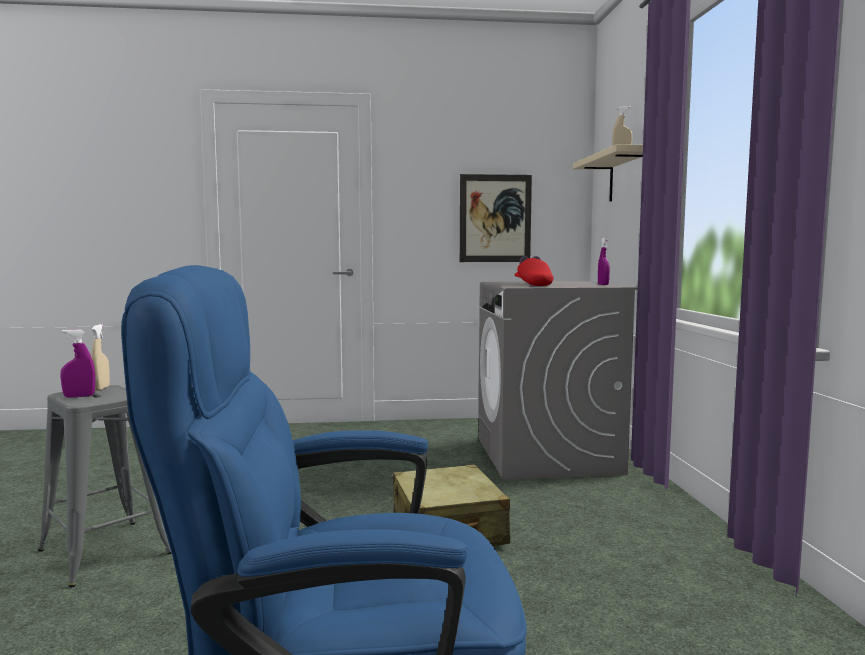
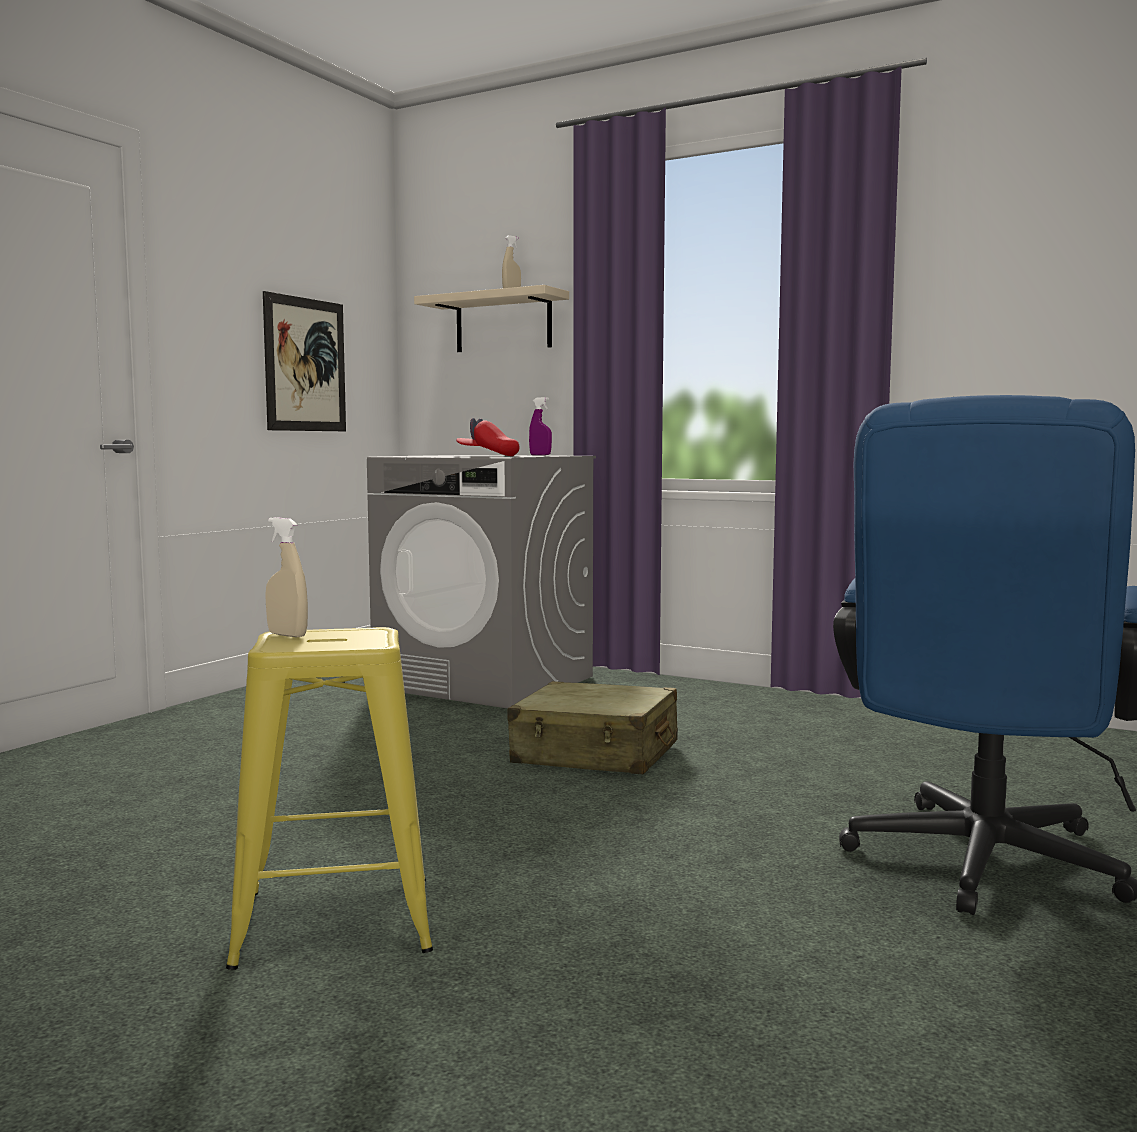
camera: 55 degrees left, 0 degrees up
(79, 396) = (326, 643): purple spray bottle -> none
(105, 552) = (335, 921): grey stool -> yellow stool

